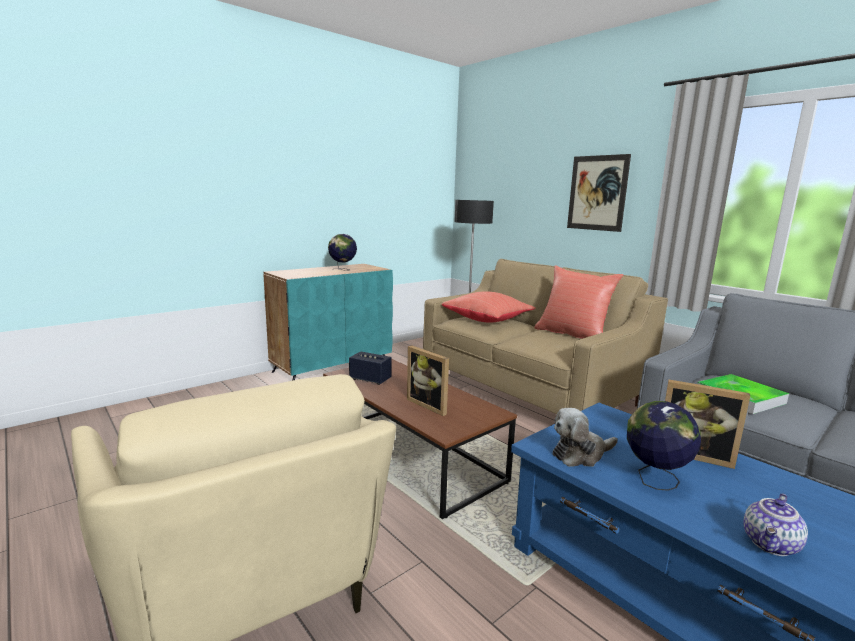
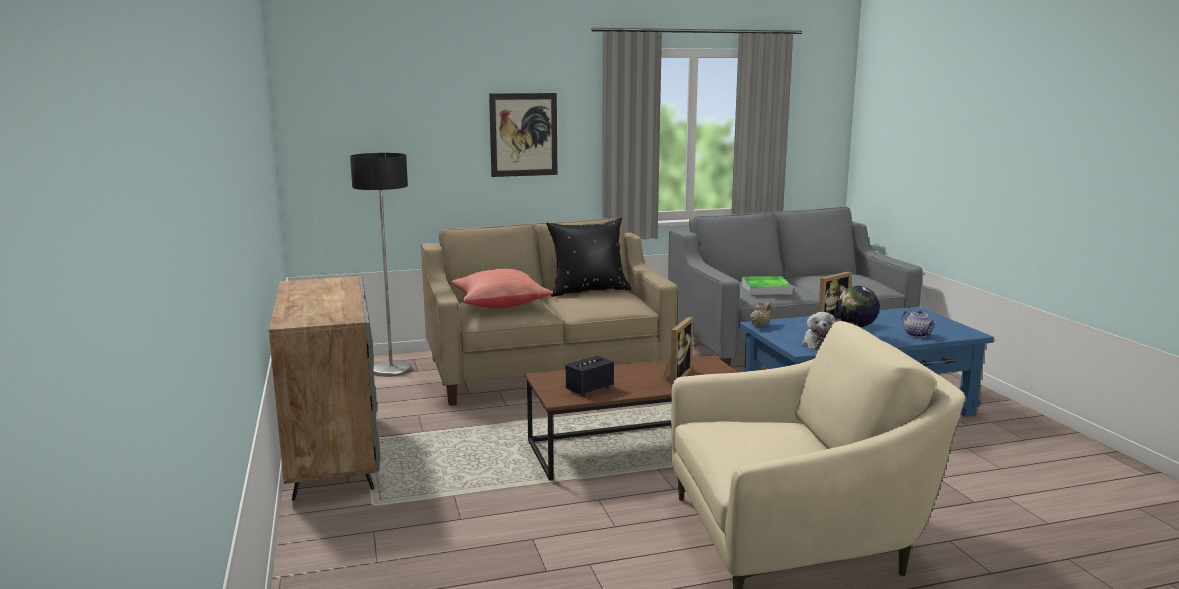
camera: 65 degrees left, 0 degrees up
(333, 366) = (332, 454): turquoise cabinet -> grey cabinet
(342, 270) = (328, 294): globe -> none
(430, 405) = (675, 377): picture frame -> picture frame turned 45 degrees counterclockwise
(573, 335) = (588, 291): red pillow -> black pillow
(600, 413) = (760, 326): none -> beige teapot

